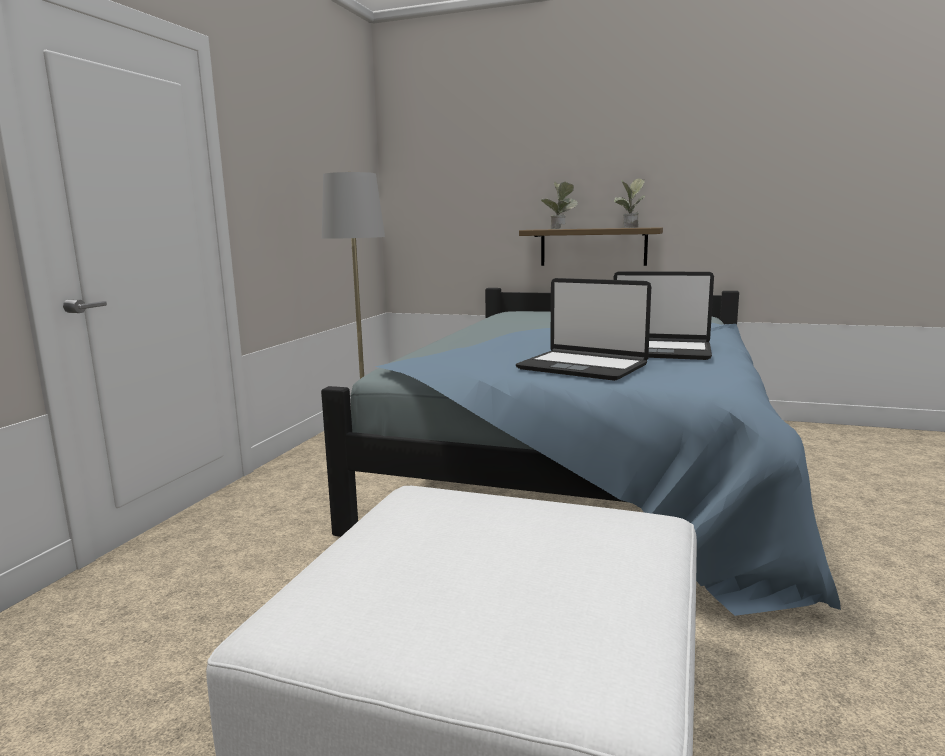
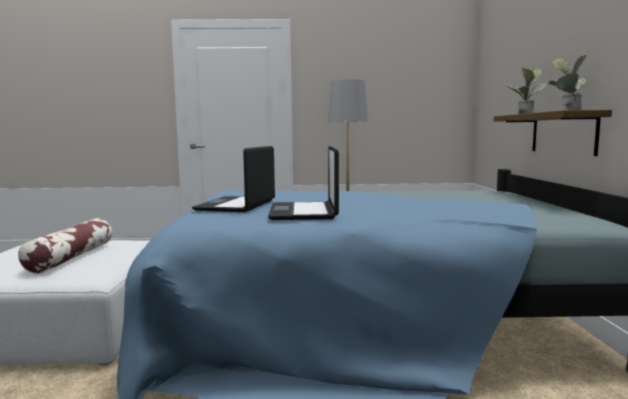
camera: 70 degrees right, 5 degrees down
(528, 543) = (71, 257): none -> pillow

